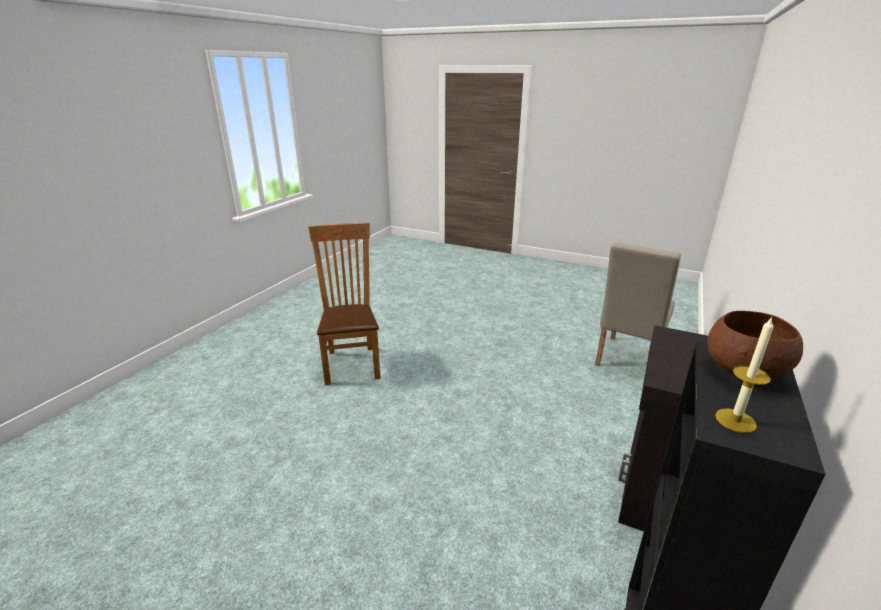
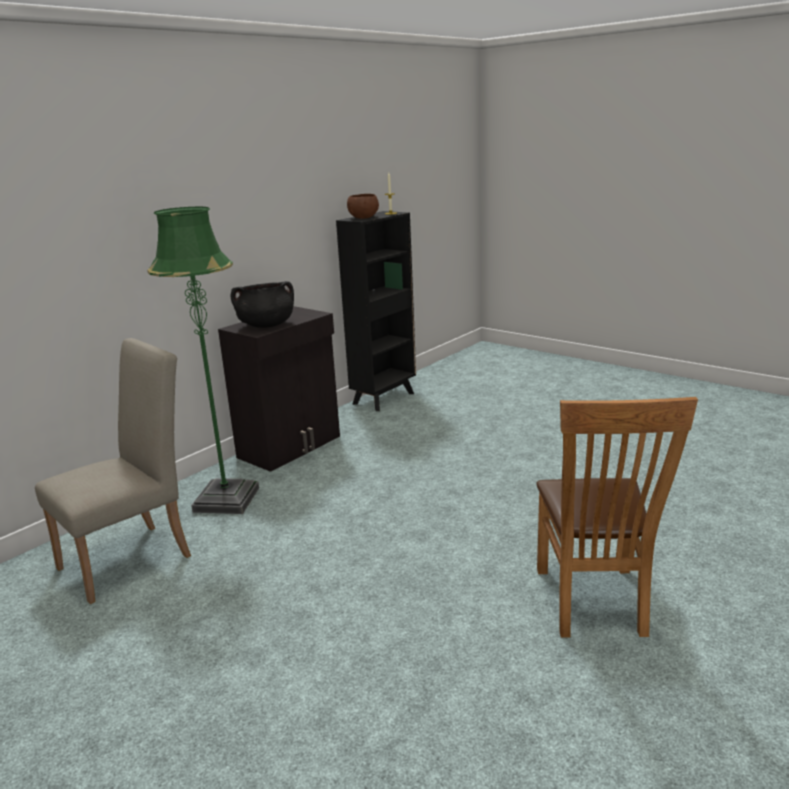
camera: 165 degrees left, 5 degrees down
(628, 409) = (226, 500): none -> green floor lamp
(682, 348) = (266, 325): none -> black cooking pot

